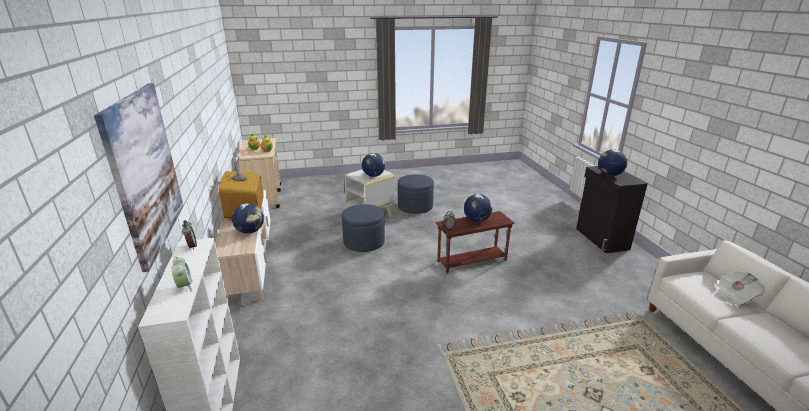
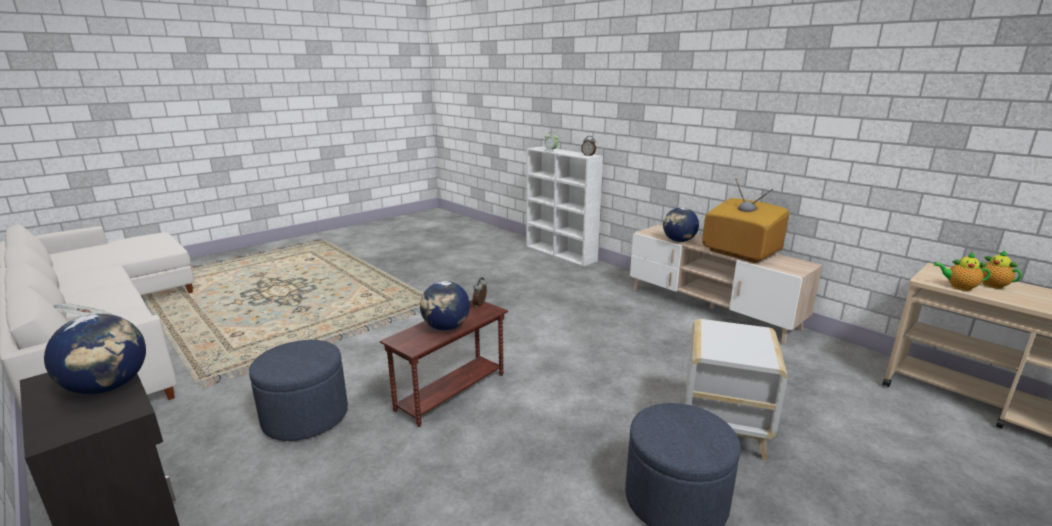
camera: 150 degrees right, 5 degrees down
(145, 170) = (596, 94): picture -> none
(364, 242) = (640, 371): blue ottoman -> blue ottoman (305, 416)
(373, 175) = (717, 338): globe -> none

